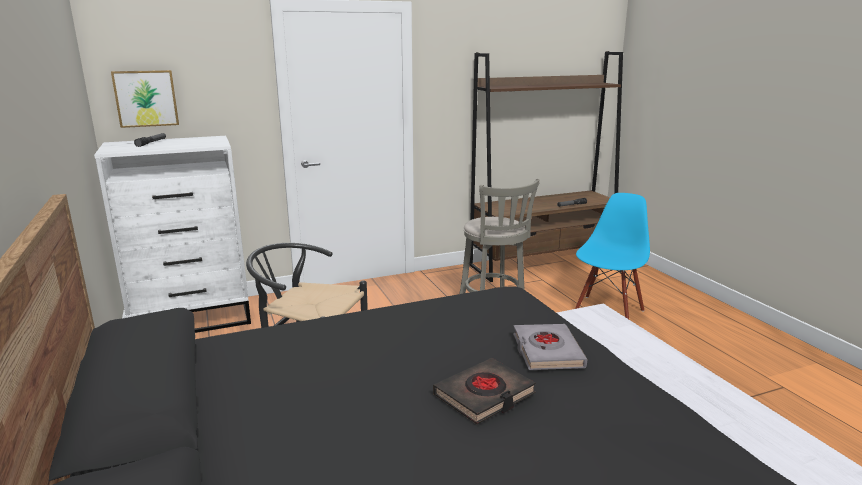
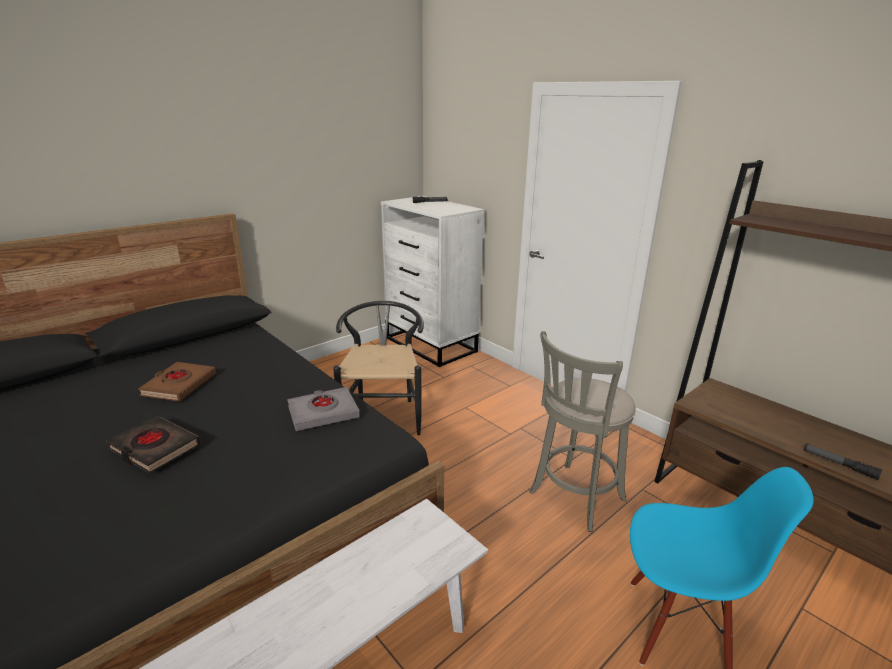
camera: 70 degrees right, 5 degrees up
(146, 98) = (447, 167): picture -> none
(330, 391) = (179, 385): none -> brown book
(547, 351) = (234, 475): grey book -> grey book (323, 413)

